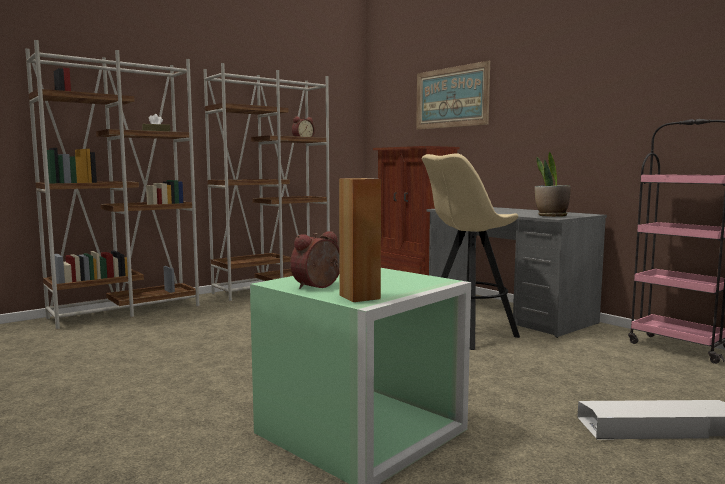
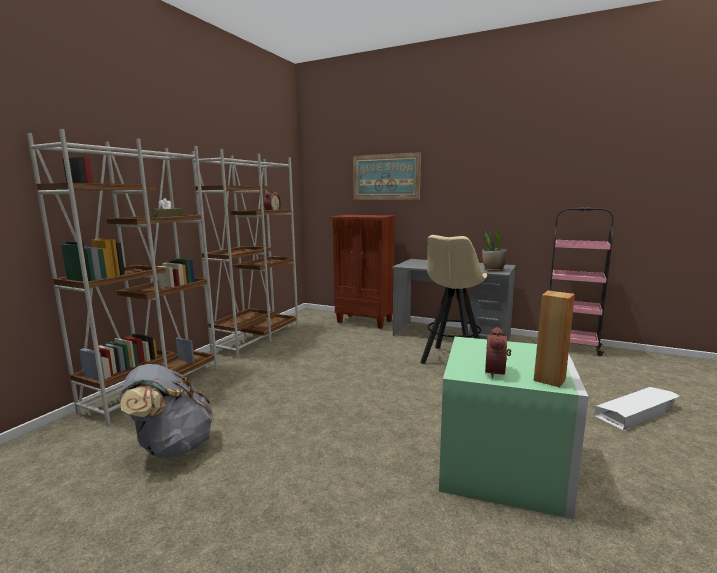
camera: 25 degrees left, 5 degrees up
(79, 351) = (172, 447): none -> grey backpack

